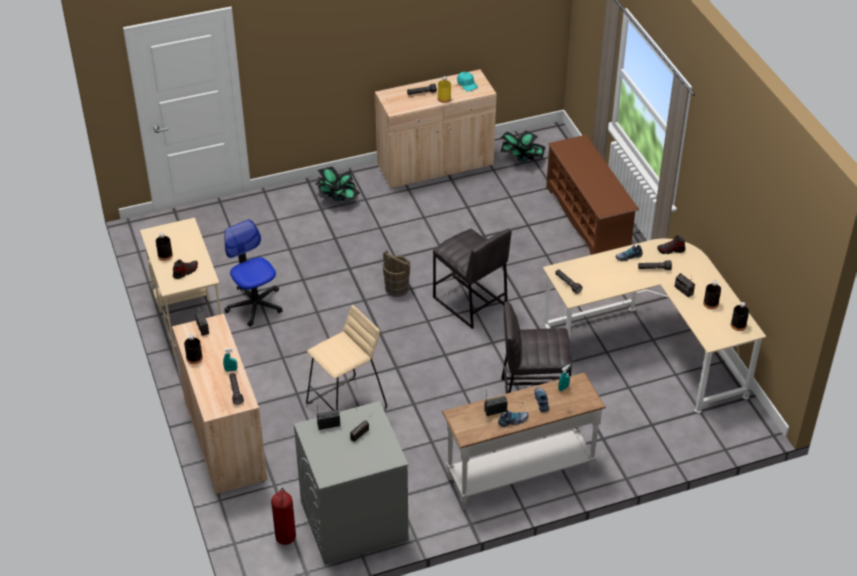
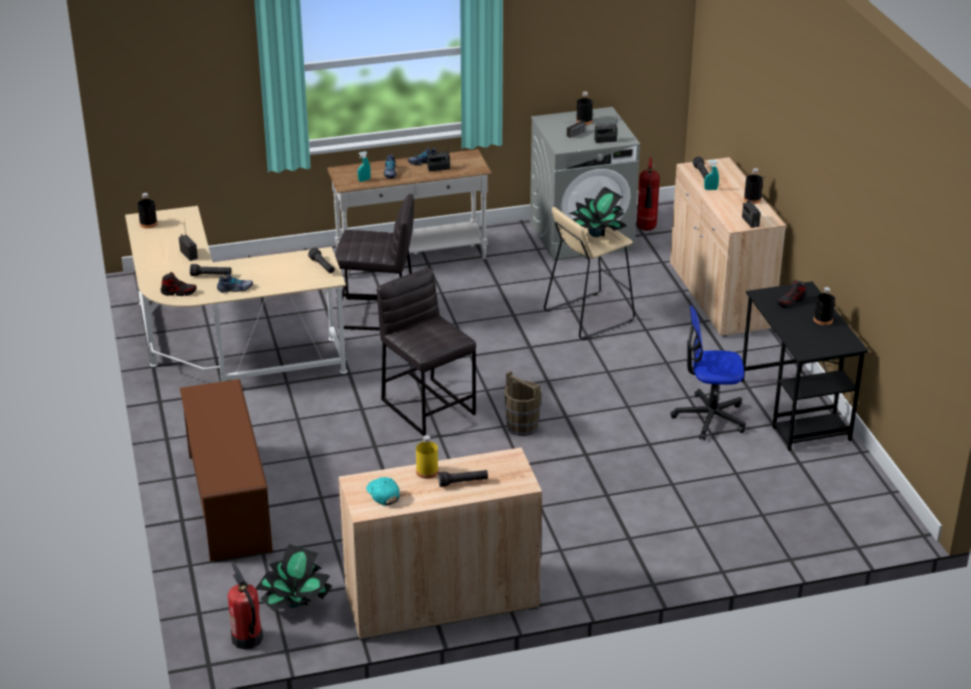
camera: 175 degrees left, 10 degrees down
(188, 316) = (795, 410): beige desk -> black desk
(255, 305) = (709, 417): office chair -> office chair turned 120 degrees clockwise
(337, 198) = (604, 554): potted plant -> potted plant (596, 234)
(542, 139) = (247, 639): none -> fire extinguisher
(710, 303) = (165, 242): black bottle -> black bottle (584, 121)

